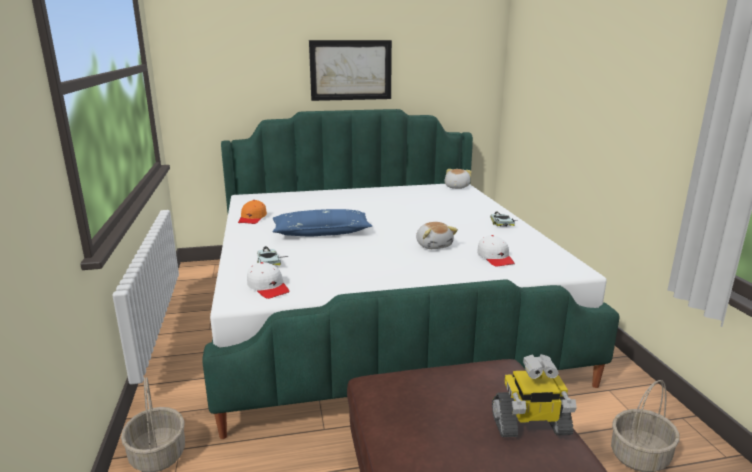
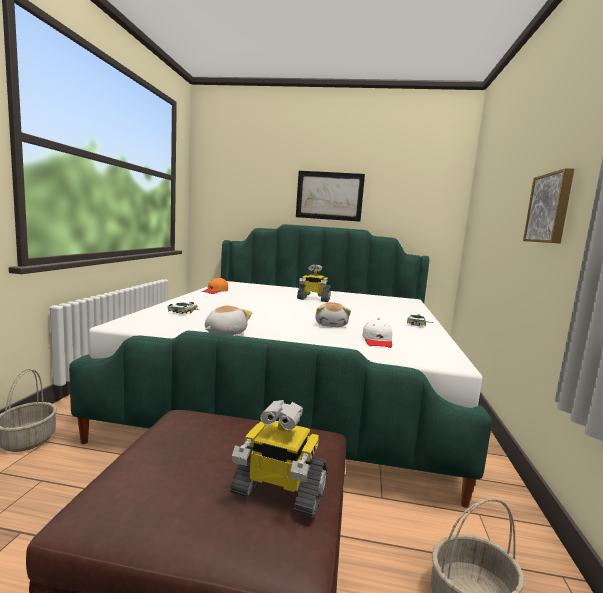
camera: 20 degrees right, 10 degrees down
(268, 287) = (156, 322): white cap -> none
(321, 232) = (251, 304): blue pillow -> none
(370, 207) = (313, 299): none -> toy robot
(456, 187) = (405, 300): plush toy -> plush toy (224, 333)
(635, 110) = (550, 208): none -> picture

